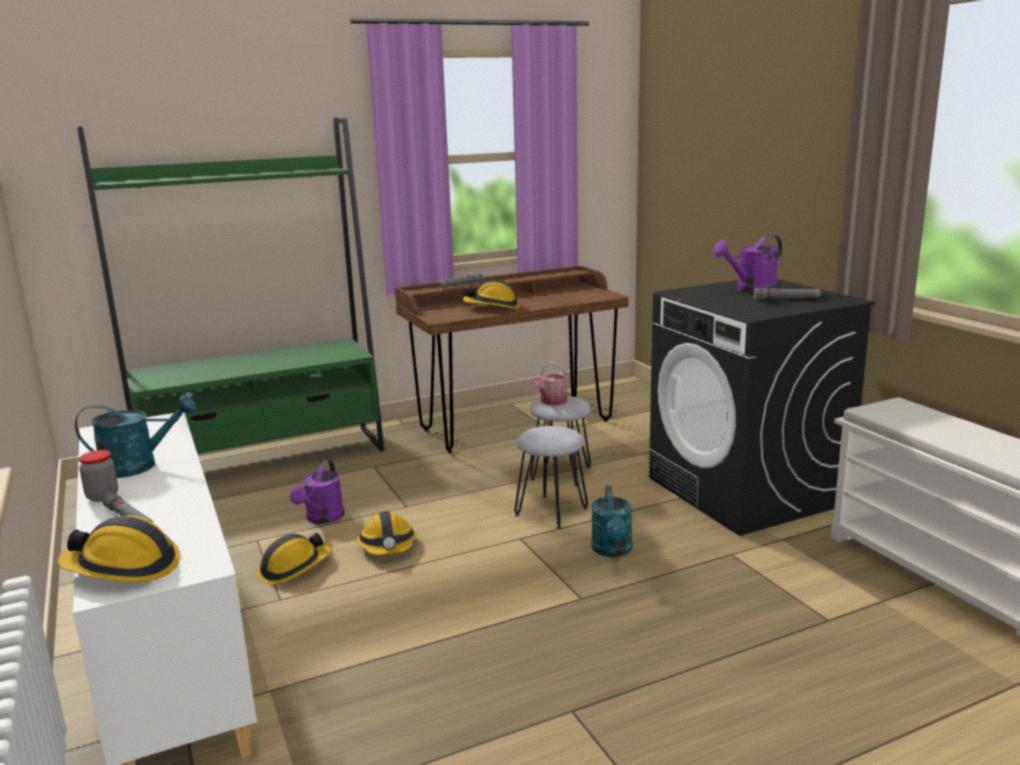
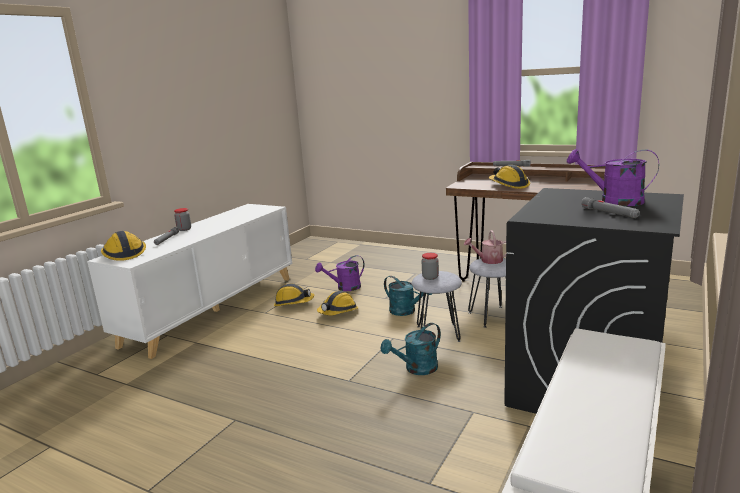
camera: 55 degrees right, 0 degrees up
(139, 466) = (218, 222): turquoise watering can -> turquoise watering can (406, 311)
(264, 460) = (382, 252): green bookcase -> none
(546, 436) = (430, 277): none -> jar

